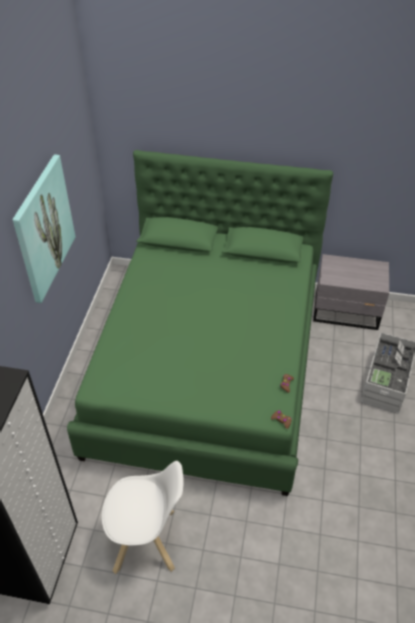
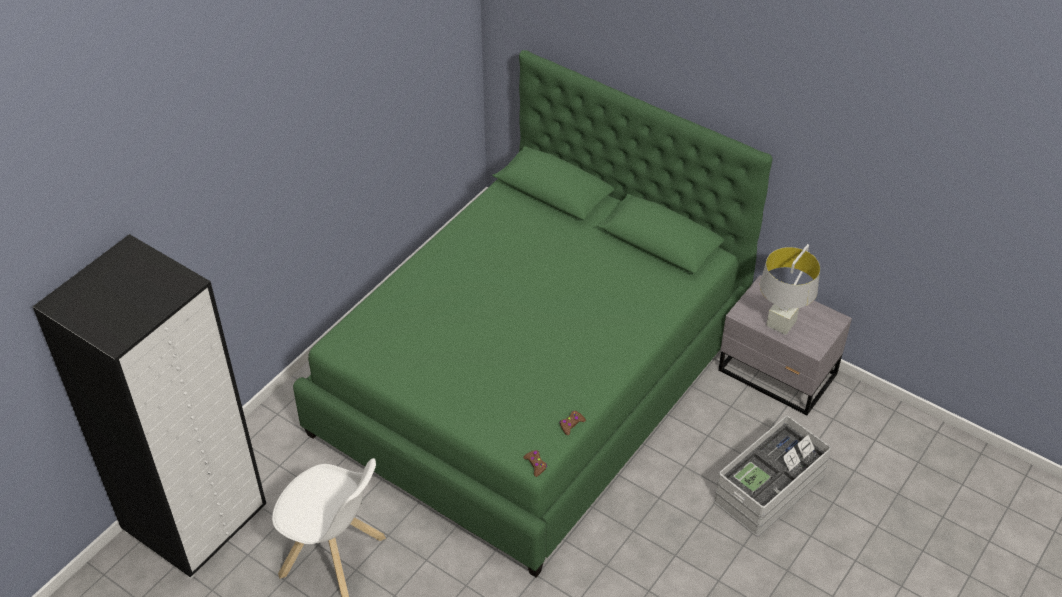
camera: 25 degrees right, 0 degrees up
(43, 228) = (345, 125): picture -> none
(354, 279) = (781, 325): none -> grey table lamp

